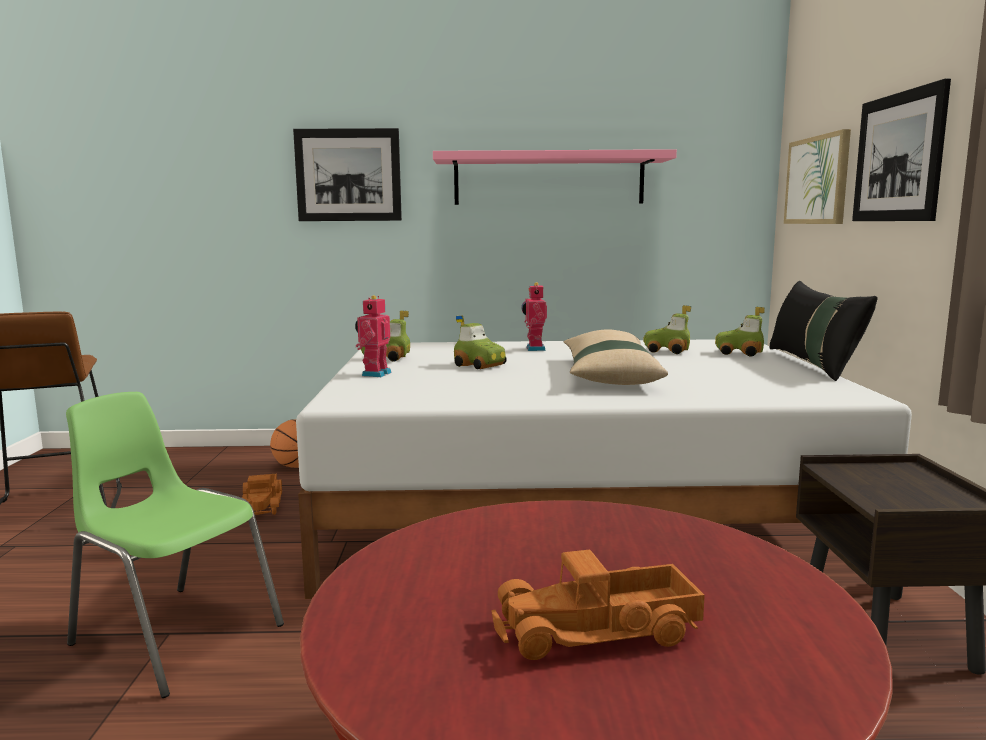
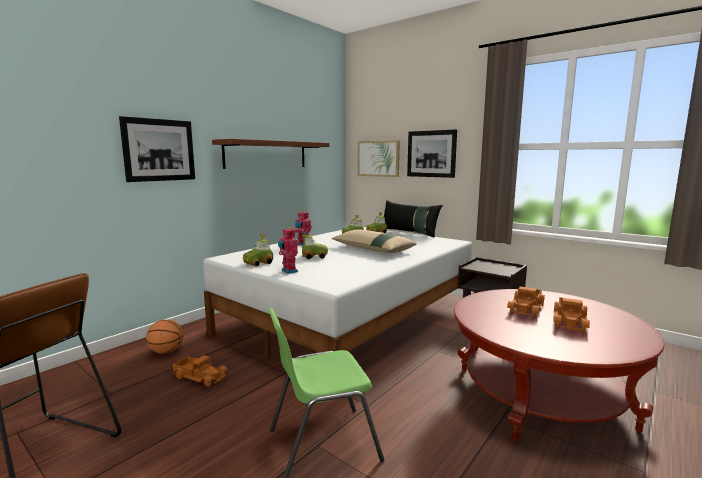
camera: 50 degrees left, 0 degrees up
(549, 179) = (266, 154): pink shelf -> brown shelf
(605, 566) = (527, 308): none -> toy truck

